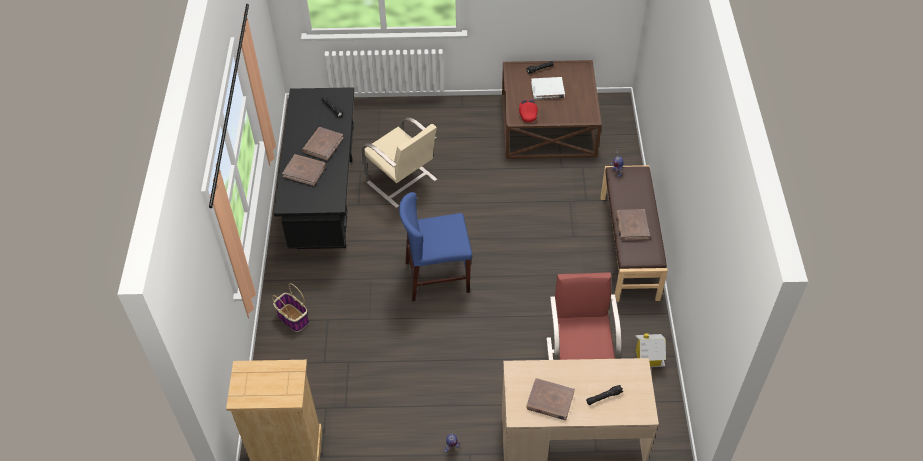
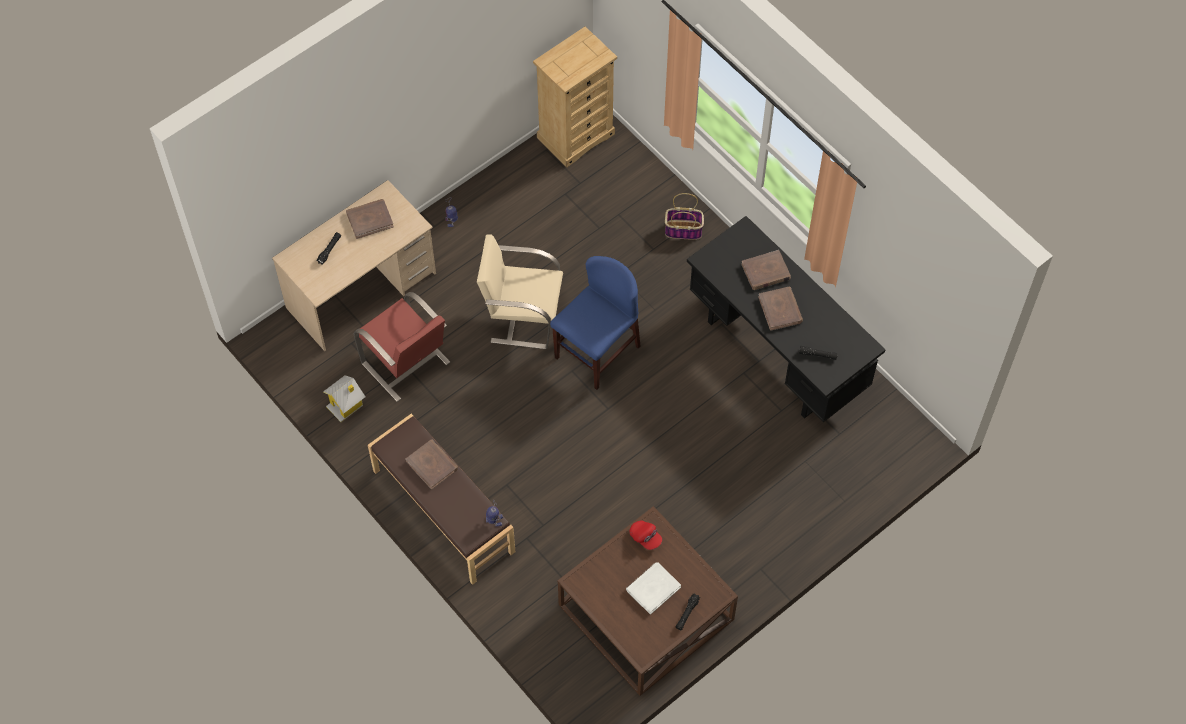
camera: 140 degrees right, 10 degrees up
(402, 182) = (727, 427): beige chair -> beige chair (522, 316)

